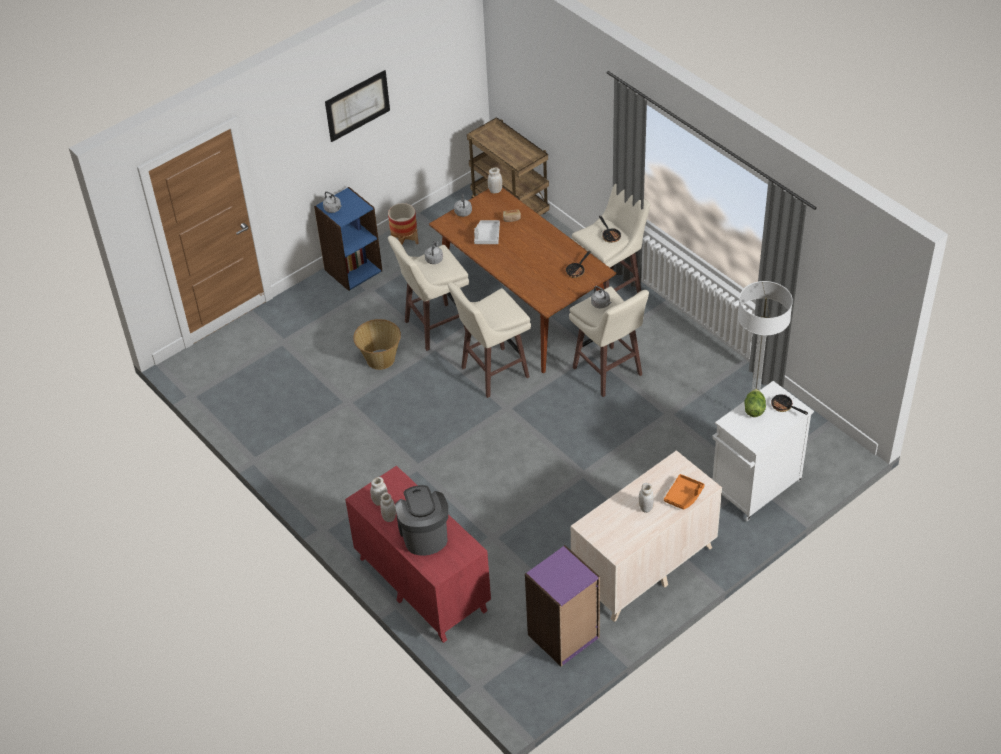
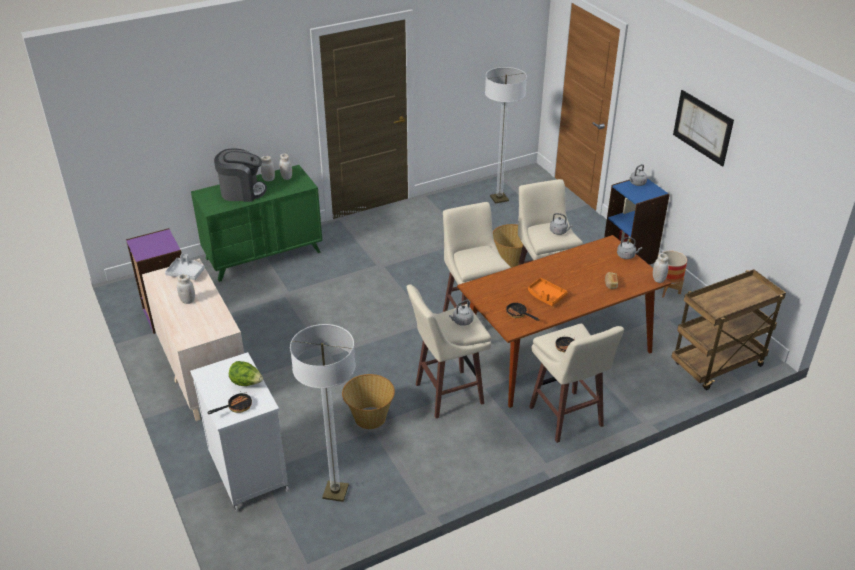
camera: 100 degrees right, 10 degrees down
(252, 387) = (499, 199): none -> floor lamp
(422, 584) = (263, 255): red dresser -> green dresser
(487, 236) = (586, 265): grey tray -> grey tray (186, 273)
(658, 419) = (369, 418): none -> basket
(684, 496) = (184, 325): orange tray -> orange tray (546, 296)

